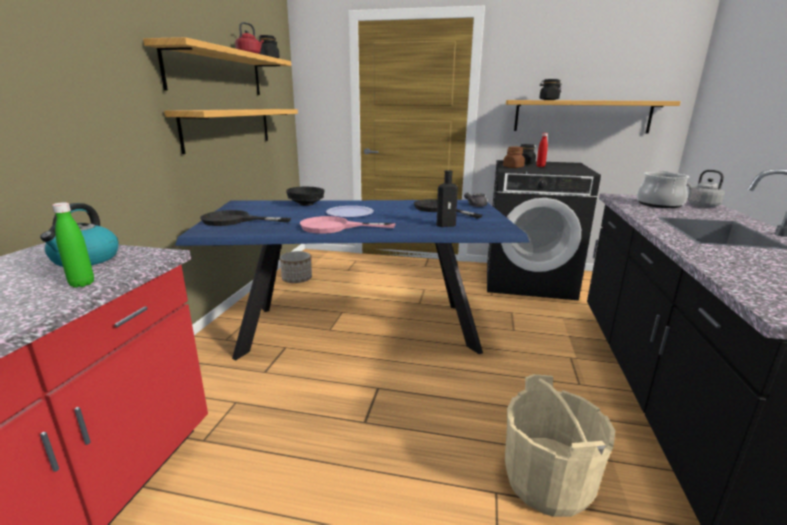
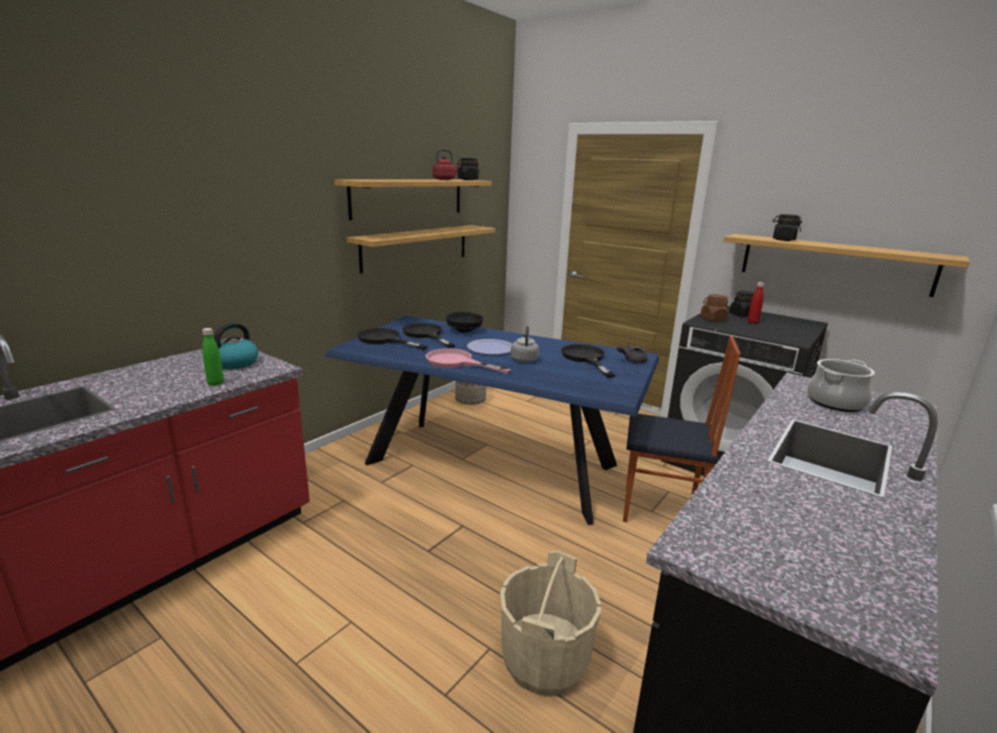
camera: 25 degrees right, 0 degrees up
(272, 211) = (426, 334): none -> black frying pan
(447, 225) = (566, 380): black bottle -> none
(520, 328) = (661, 511): none -> chair
(701, 205) = (897, 415): grey kettle -> grey kettle (524, 359)

